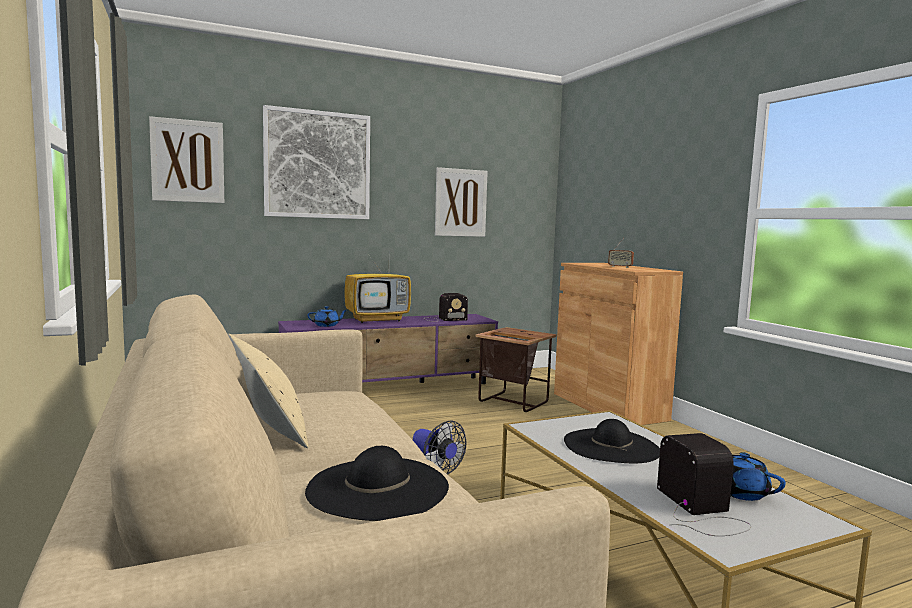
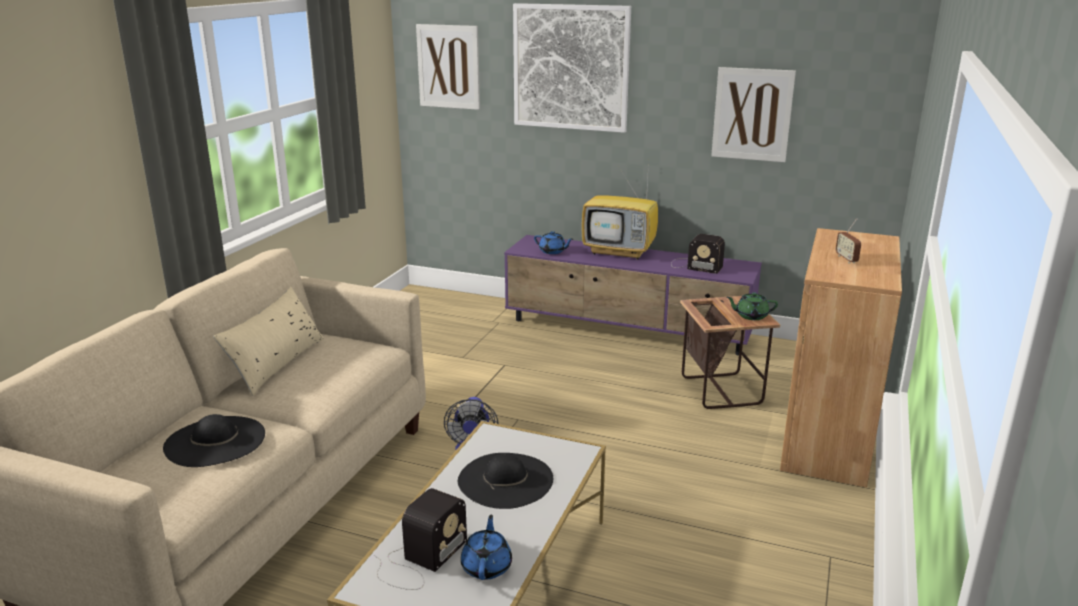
camera: 45 degrees right, 15 degrees up
(533, 333) = (751, 316): none -> green teapot

